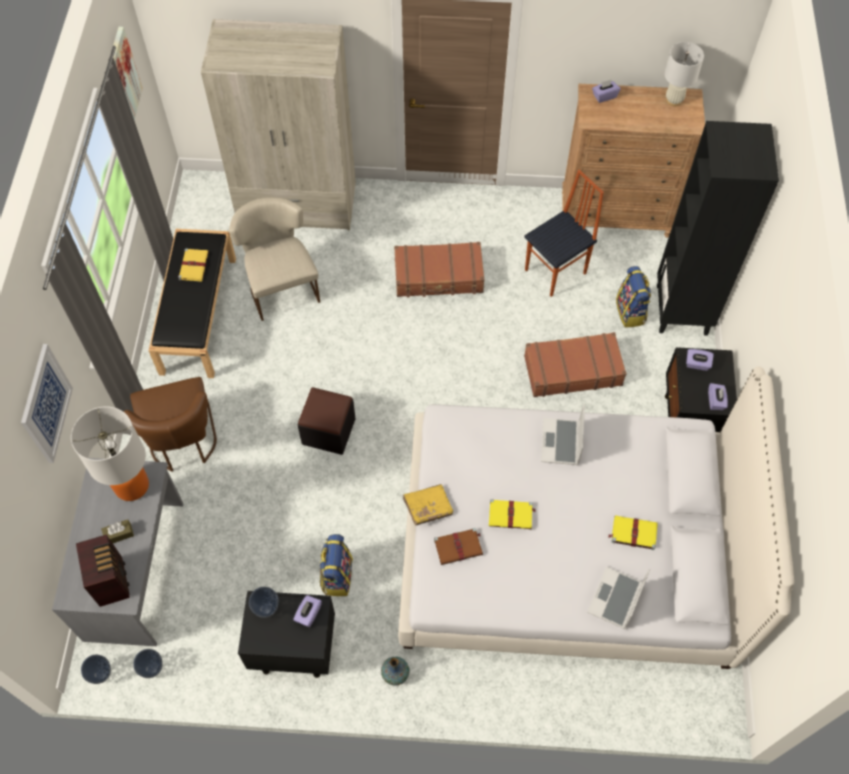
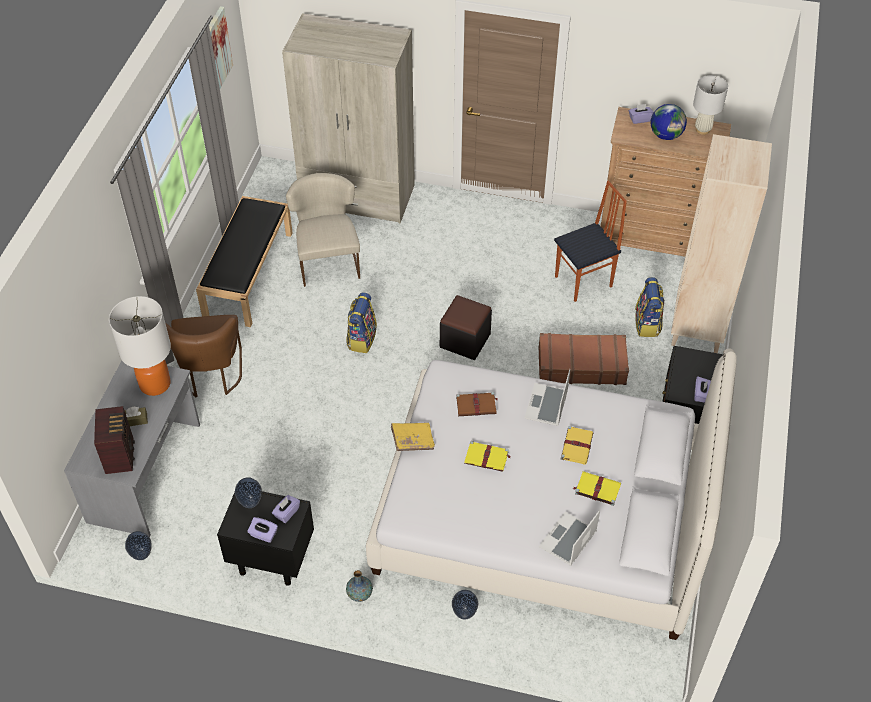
camera: 10 degrees right, 10 degrees down
(46, 404) = (94, 288): picture -> none
(101, 675) = (95, 553): vase -> vase (464, 614)
(194, 265) = (251, 226): yellow book -> yellow book (576, 445)
(328, 431) = (344, 384): black ottoman -> black ottoman (465, 340)
(337, 575) = (324, 504): backpack -> backpack (361, 339)
(439, 276) = (473, 271): brown suitcase -> none
(459, 547) = (433, 476): brown book -> brown book (477, 405)
(636, 112) = (666, 135): none -> globe
(682, 310) = (697, 329): black bookcase -> beige bookcase
(697, 364) = (690, 362): purple tissue box -> purple tissue box (263, 535)

